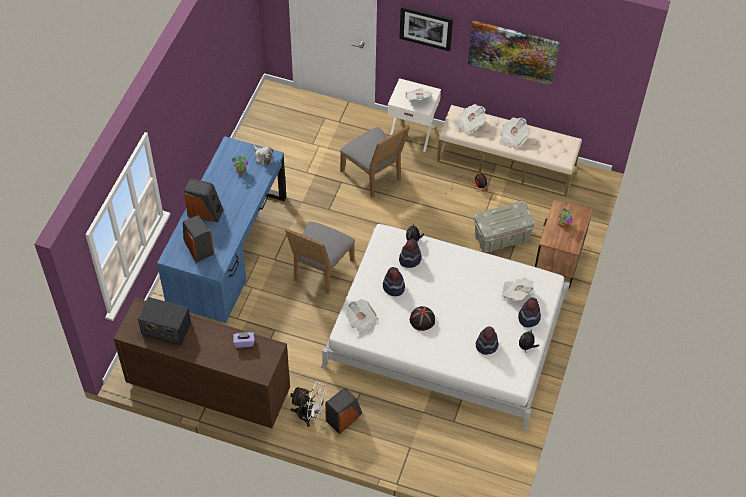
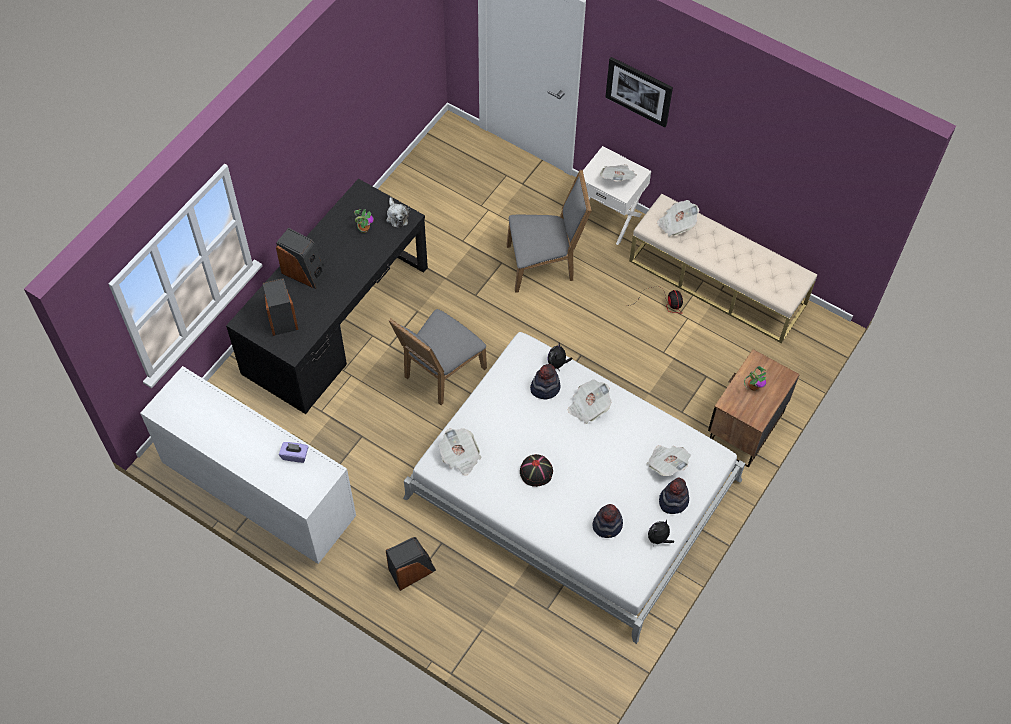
camera: 15 degrees right, 5 degrees up
(166, 328) = (206, 414): radio -> none
(208, 387) = (259, 491): brown dresser -> white dresser
(228, 250) = (336, 320): blue desk -> black desk
(310, 415) = (371, 556): white fan -> none
(374, 176) = (544, 264): grey chair -> grey chair turned 75 degrees counterclockwise
(393, 287) = (513, 420): hat -> none
(502, 237) = (682, 379): grey storage box -> none
(512, 138) = (726, 254): newspaper -> newspaper (588, 407)
(513, 52) = (743, 146): picture -> none

